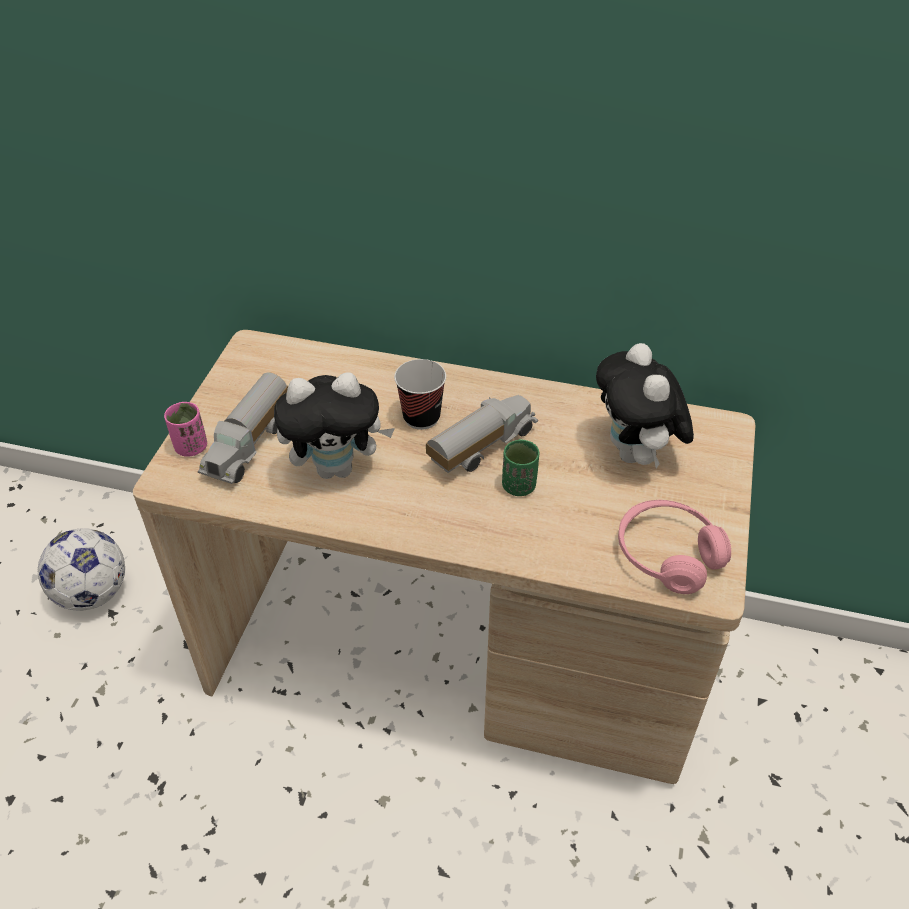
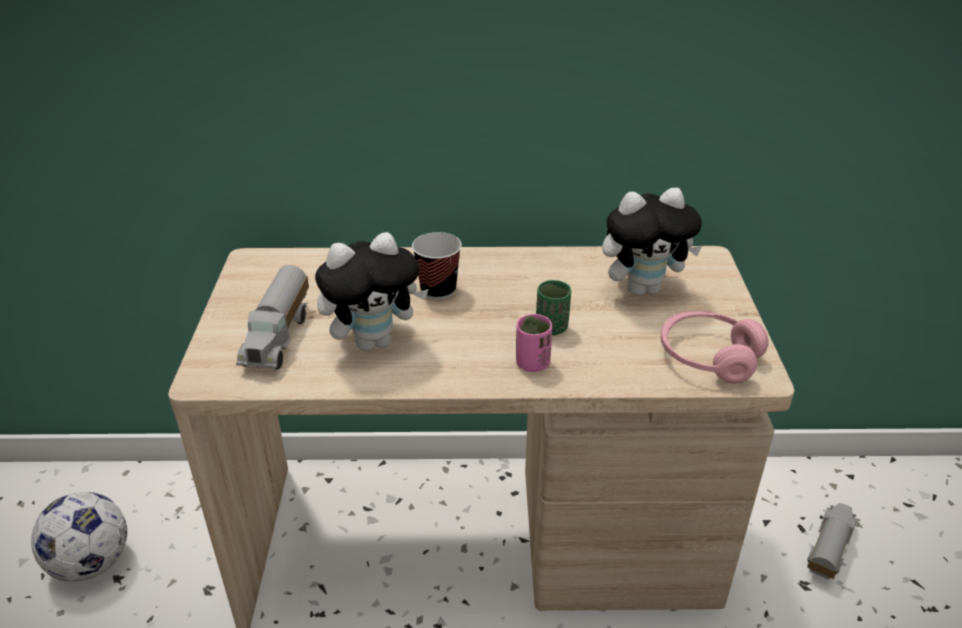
camera: 15 degrees left, 10 degrees down
(191, 447) = (218, 348): pink cup -> pink cup (532, 364)
(481, 447) = (503, 304): toy truck -> toy truck (827, 550)
(636, 455) = (643, 288): plush toy -> plush toy turned 75 degrees counterclockwise

